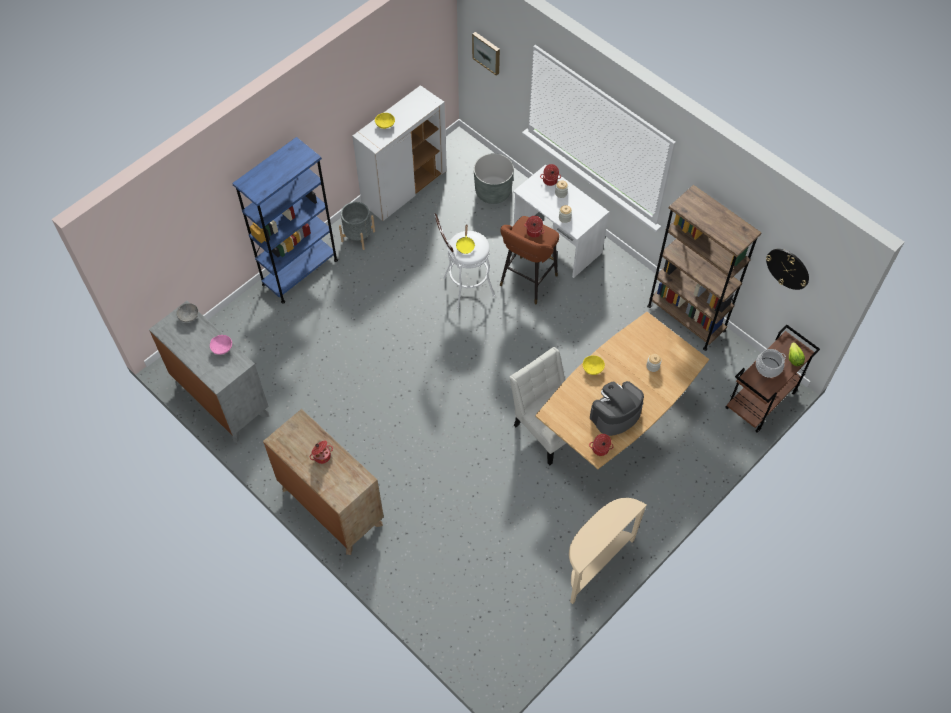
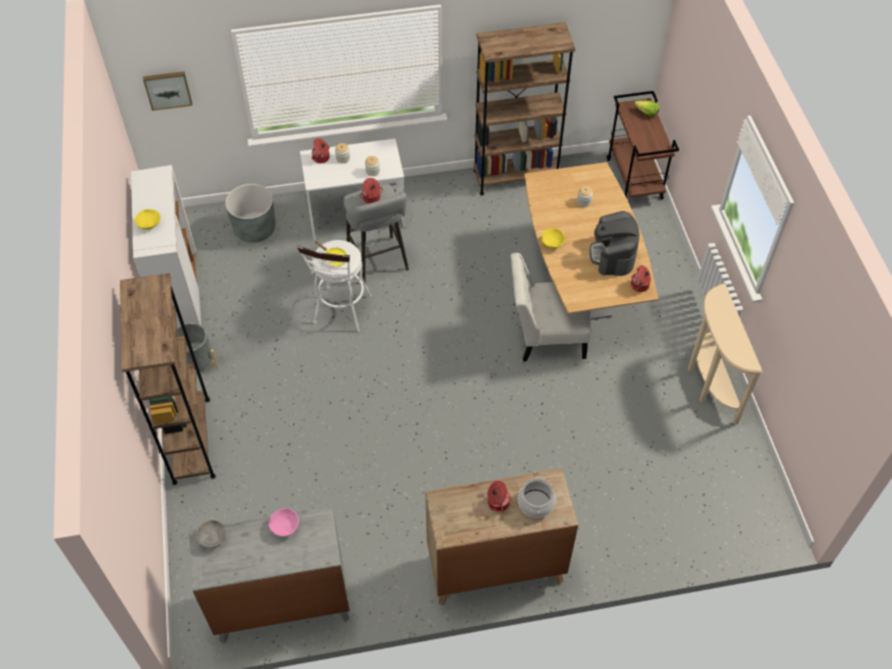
camera: 55 degrees left, 5 degrees down
(300, 272) = (191, 440): blue bookcase -> brown bookcase
(526, 282) = (379, 263): brown stool -> grey stool
(768, 367) = (642, 133): cooking pot -> cooking pot (536, 503)
(788, 268) = (599, 38): wall clock -> none

